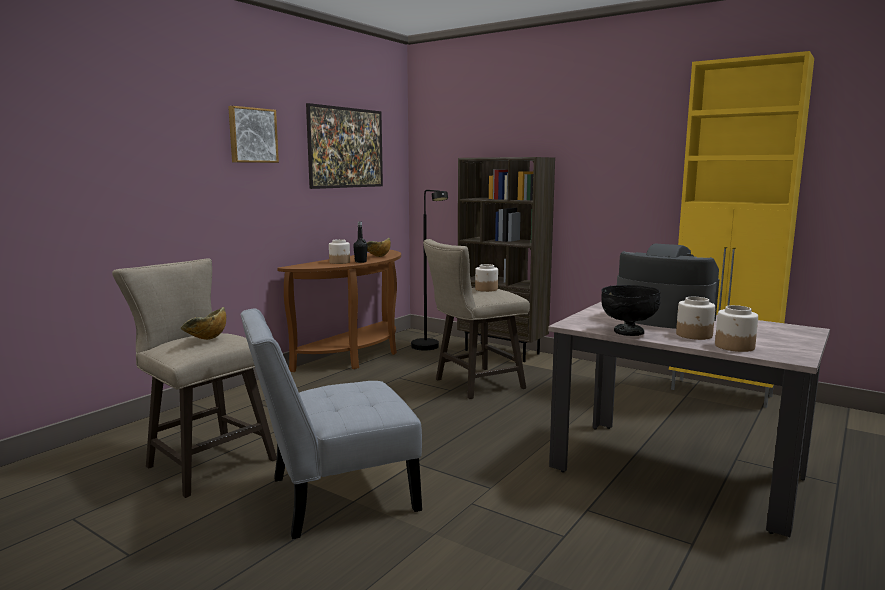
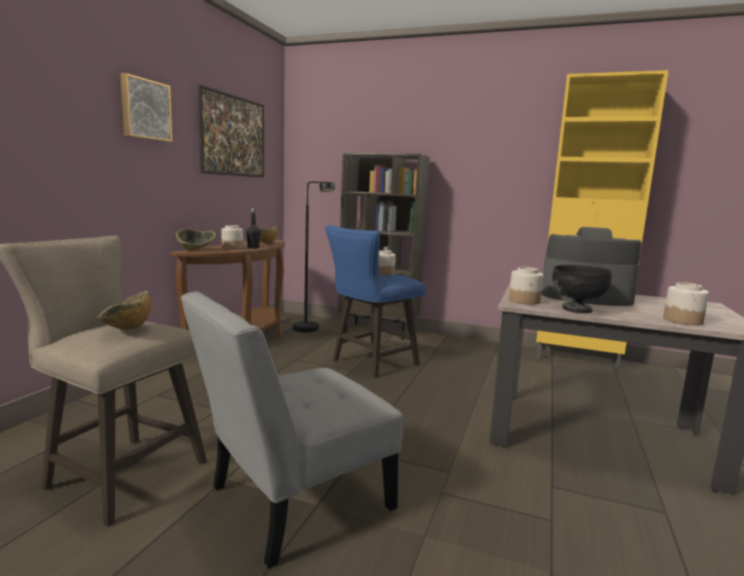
camera: 15 degrees left, 0 degrees up
(302, 265) = (195, 250): none -> bowl
(473, 384) = (370, 363): beige stool -> blue stool
(694, 335) = (634, 311): jar -> jar (524, 301)

